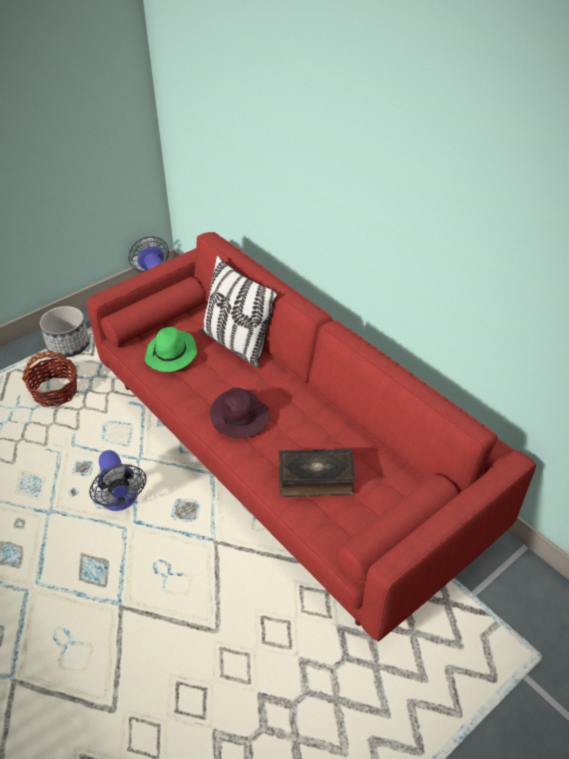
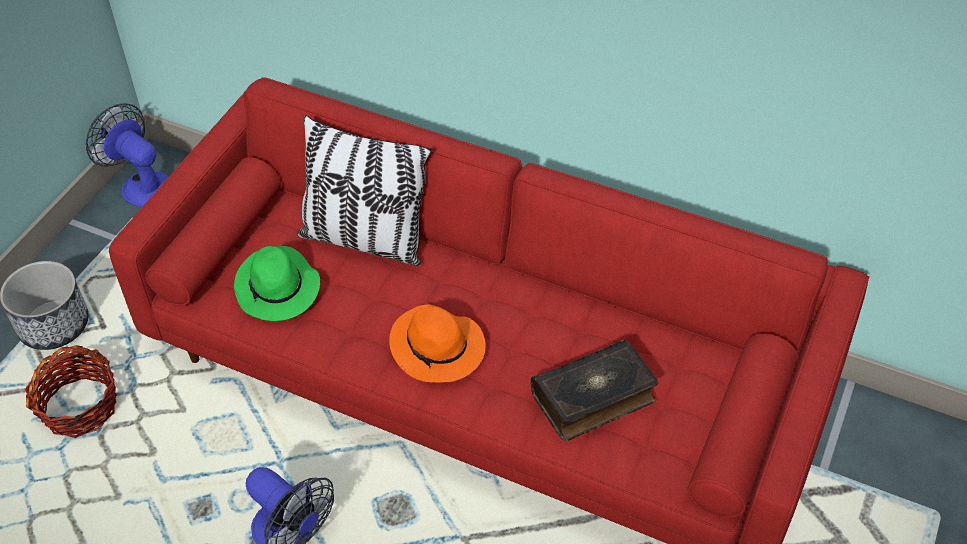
camera: 25 degrees left, 5 degrees up
(240, 417) = (438, 348): purple hat -> orange hat

